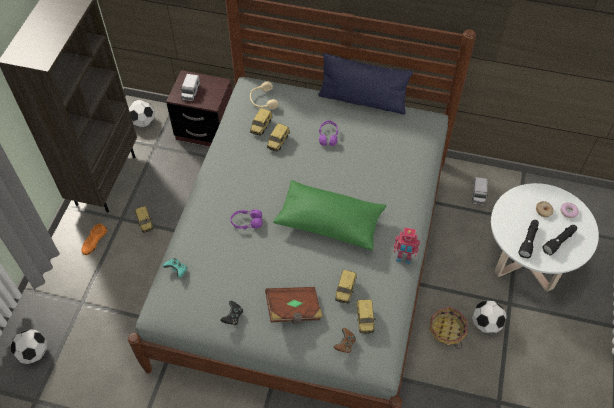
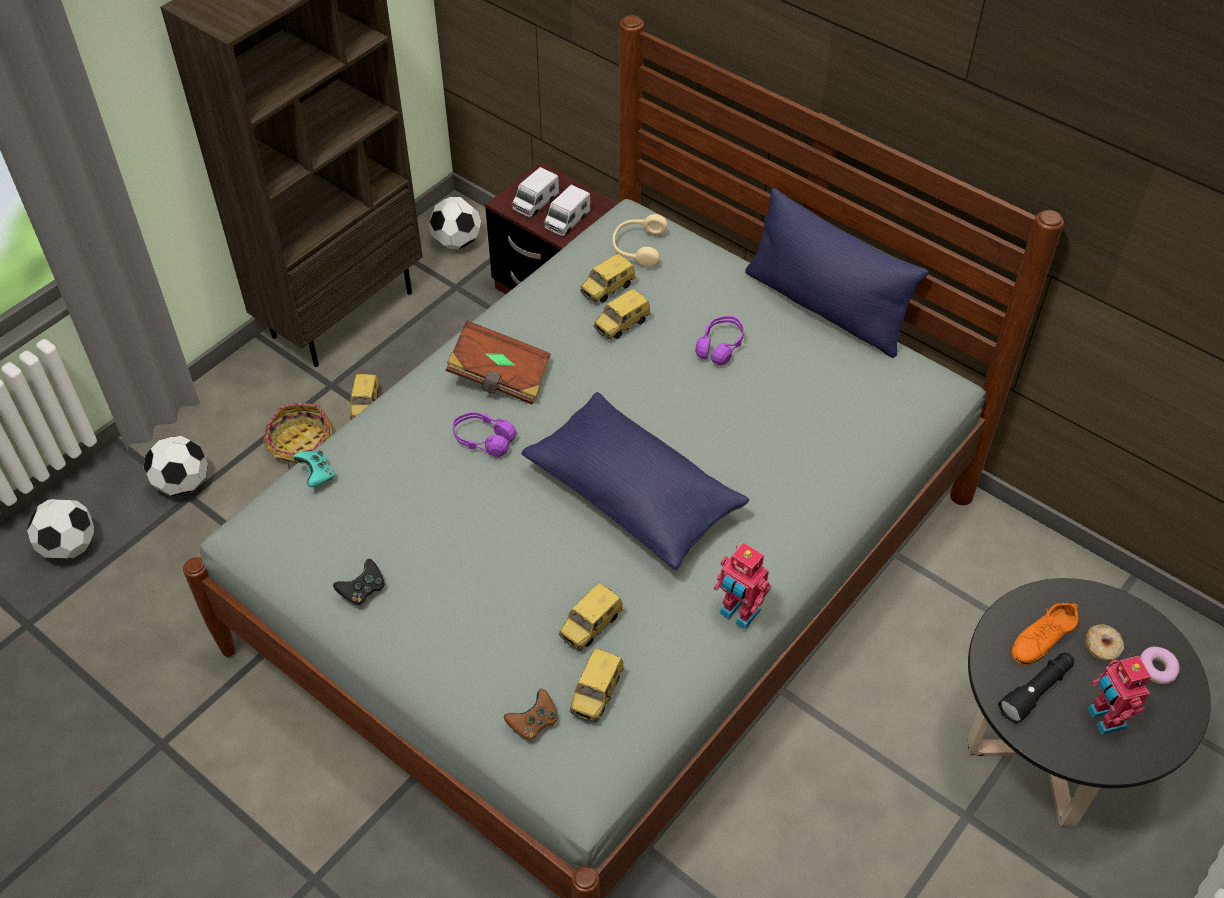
camera: 25 degrees right, 5 degrees down
(94, 241) = (267, 405): orange shoe -> orange shoe (1042, 639)
(293, 310) = (475, 623): brown book -> brown book (500, 377)
(329, 222) = (633, 495): green pillow -> blue pillow
(447, 330) = (808, 813): basket -> basket (300, 444)
(478, 195) = (1012, 584): toy truck -> toy truck (567, 221)
(485, 324) = (895, 834): football -> football (183, 484)
(527, 261) = (1050, 749): white coffee table -> black coffee table
(559, 241) = (1104, 719): black flashlight -> toy robot

